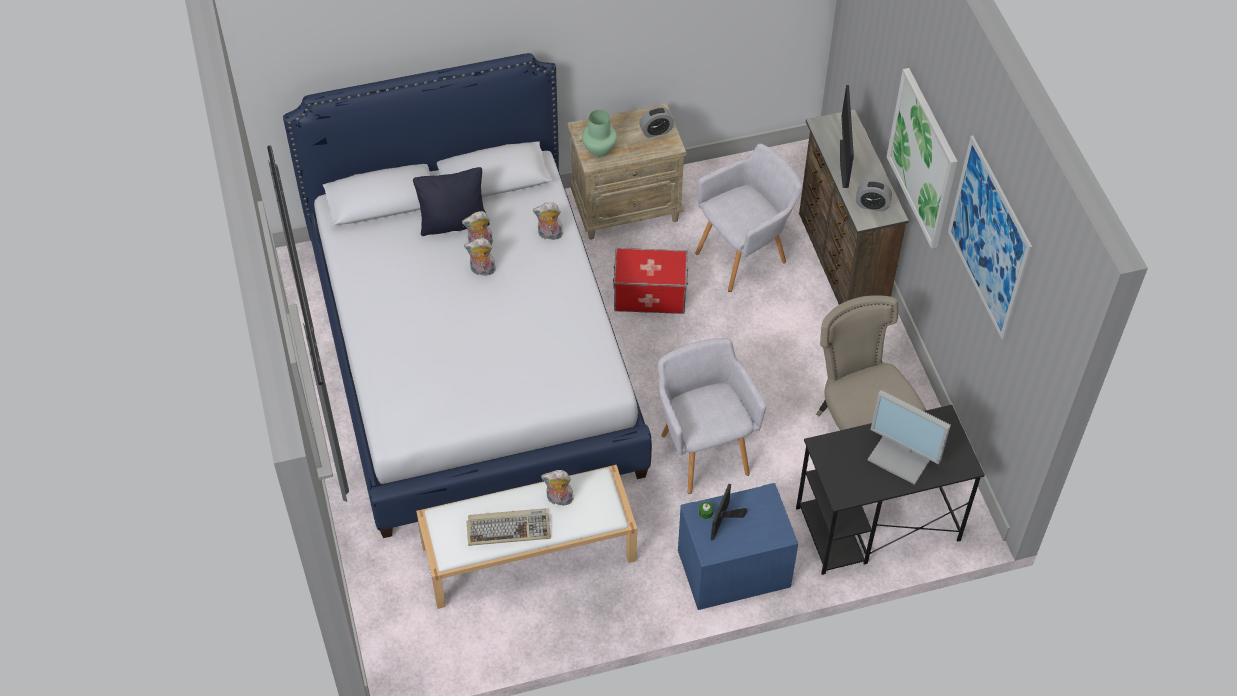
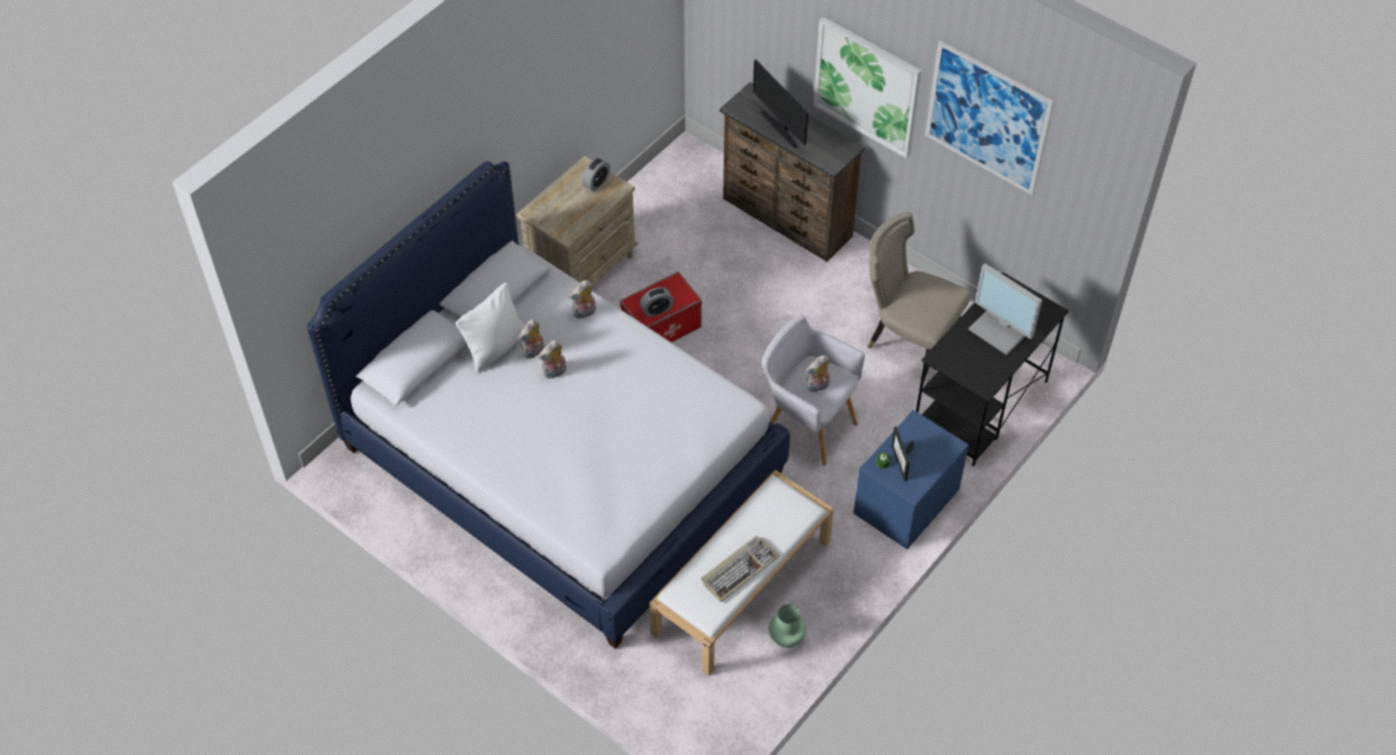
camera: 35 degrees left, 0 degrees up
(453, 223) = (496, 347): black pillow -> white pillow
(558, 500) = (758, 523): plush toy -> plush toy (818, 387)
(599, 149) = (562, 221): green vase -> green vase (786, 637)
(745, 255) = (709, 254): grey armchair -> none
(872, 205) = (828, 150): alarm clock -> alarm clock (657, 310)
(903, 455) = (1001, 329): monitor -> monitor turned 45 degrees clockwise

